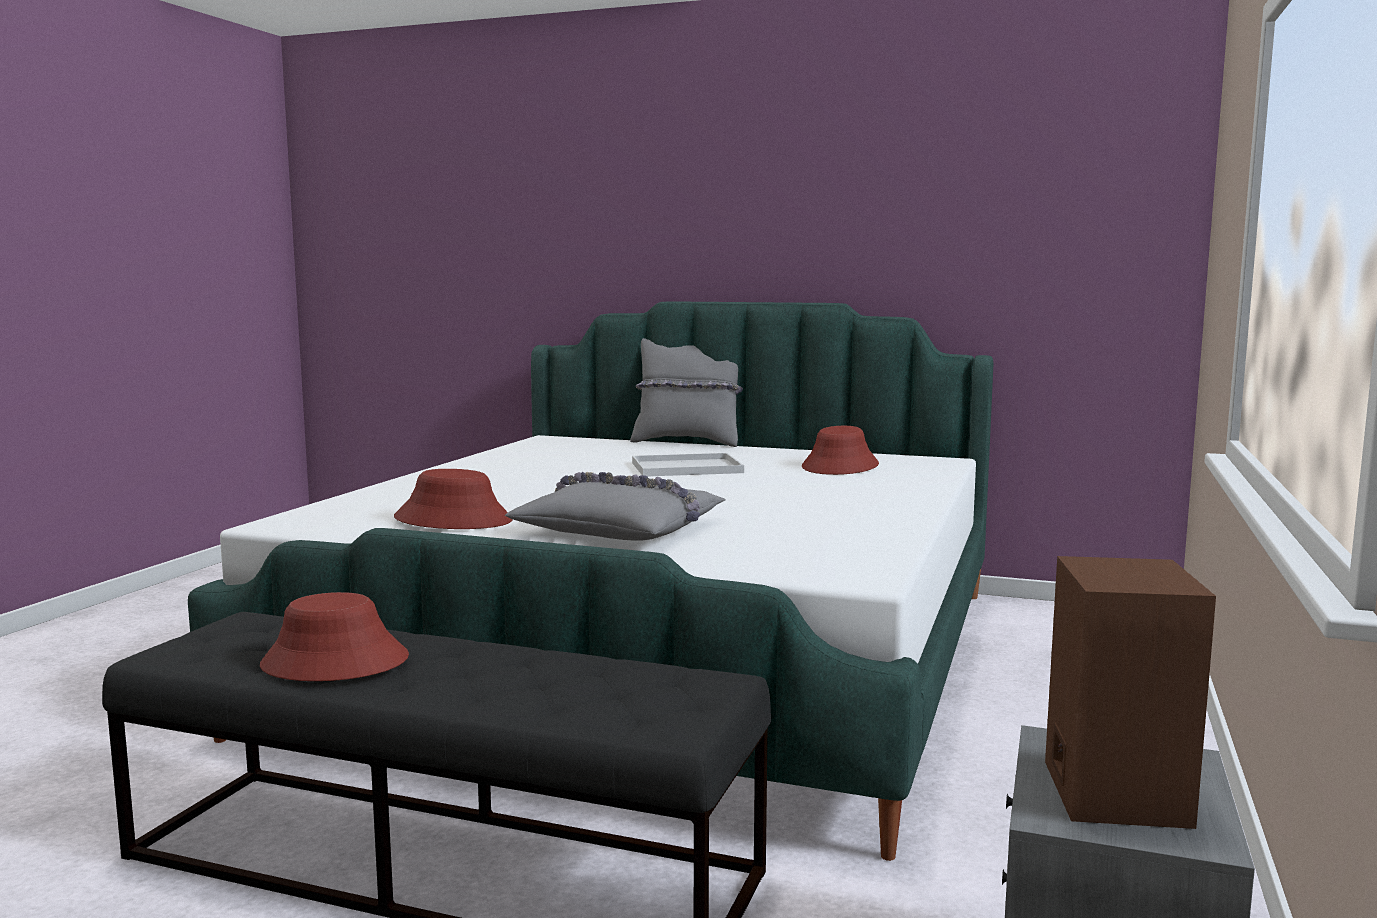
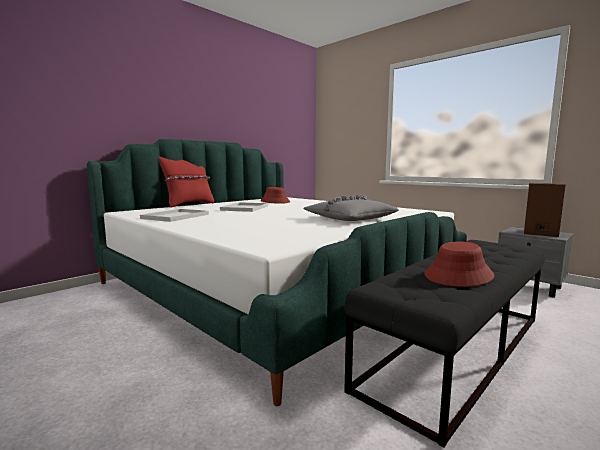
camera: 65 degrees left, 0 degrees up
(453, 520) = (305, 229): red hat -> none
(530, 459) = (176, 216): none -> white tray
(688, 442) = (188, 204): grey pillow -> red pillow

